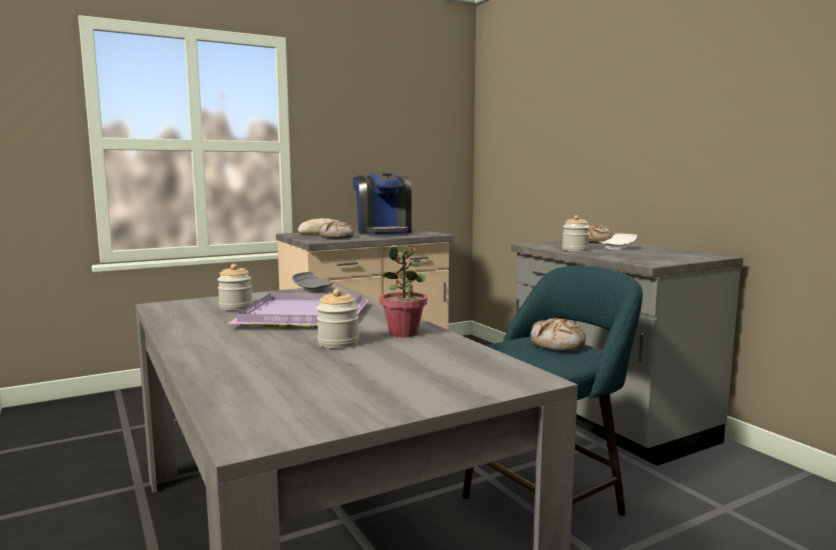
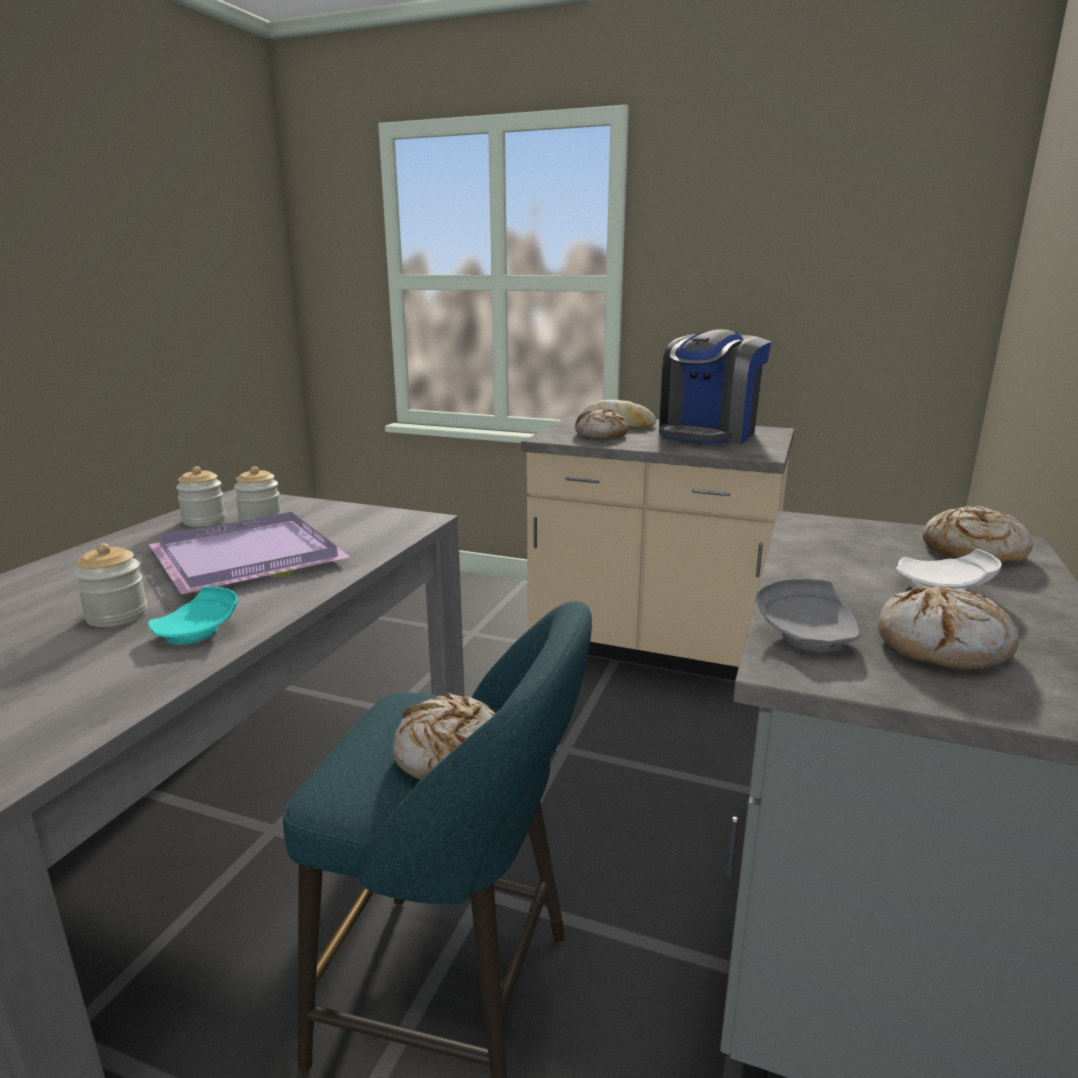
camera: 50 degrees right, 10 degrees up
(313, 290) = (399, 516): grey plate -> grey plate (808, 634)
(404, 333) = (199, 631): potted plant -> turquoise plate
(575, 250) = (816, 564): jar -> jar (204, 520)
(657, 255) = (943, 645): none -> bread

